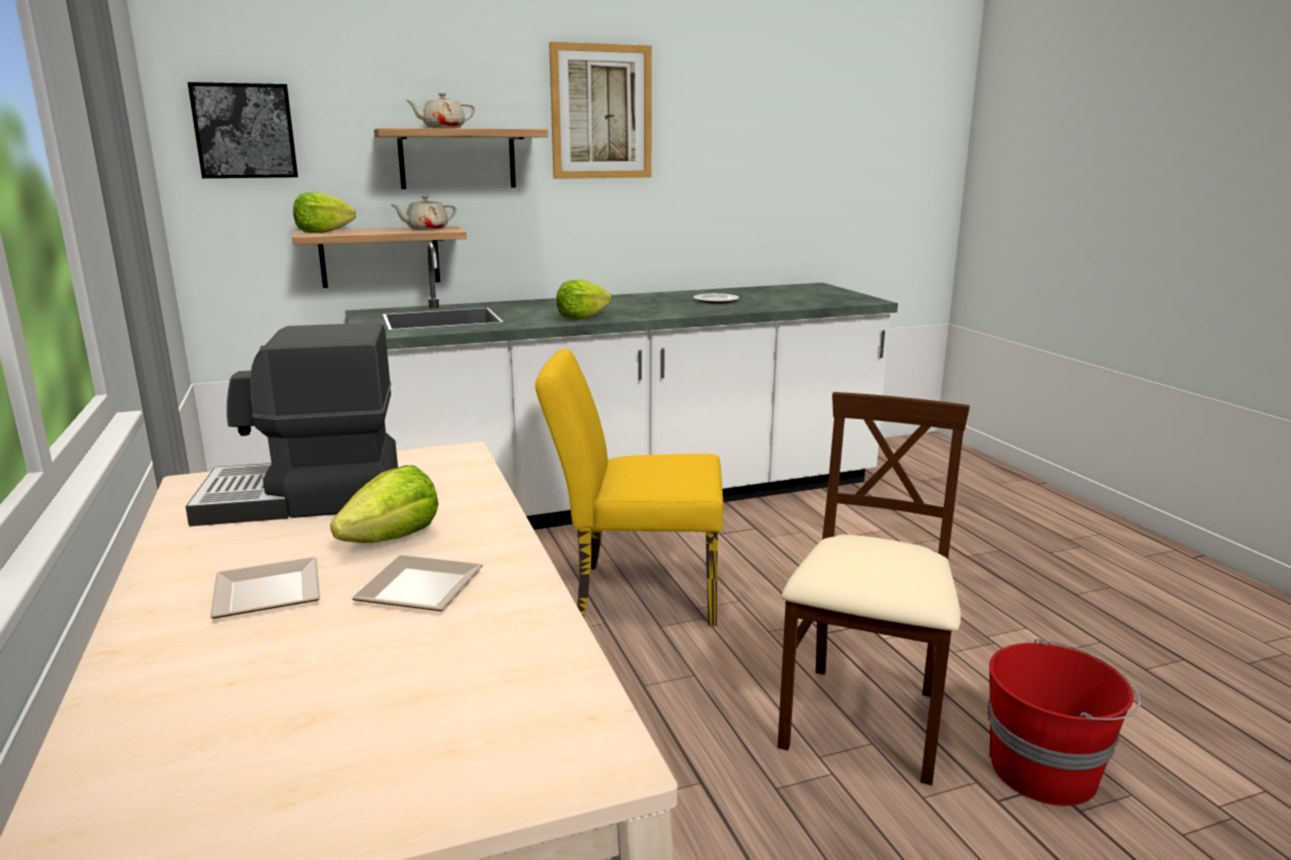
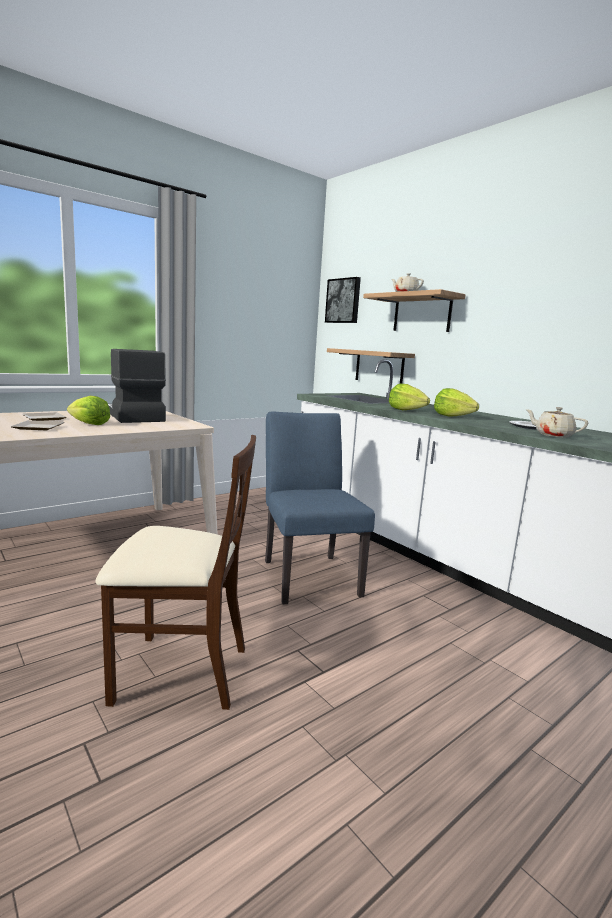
camera: 70 degrees right, 5 degrees down
(323, 232) = (349, 349): lettuce -> lettuce (452, 416)
(426, 229) = (385, 351): beige teapot -> beige teapot (553, 435)
(601, 112) = (513, 279): picture -> none
(634, 593) = (308, 574): yellow chair -> blue chair
(1045, 770) = (121, 780): red bucket -> none

